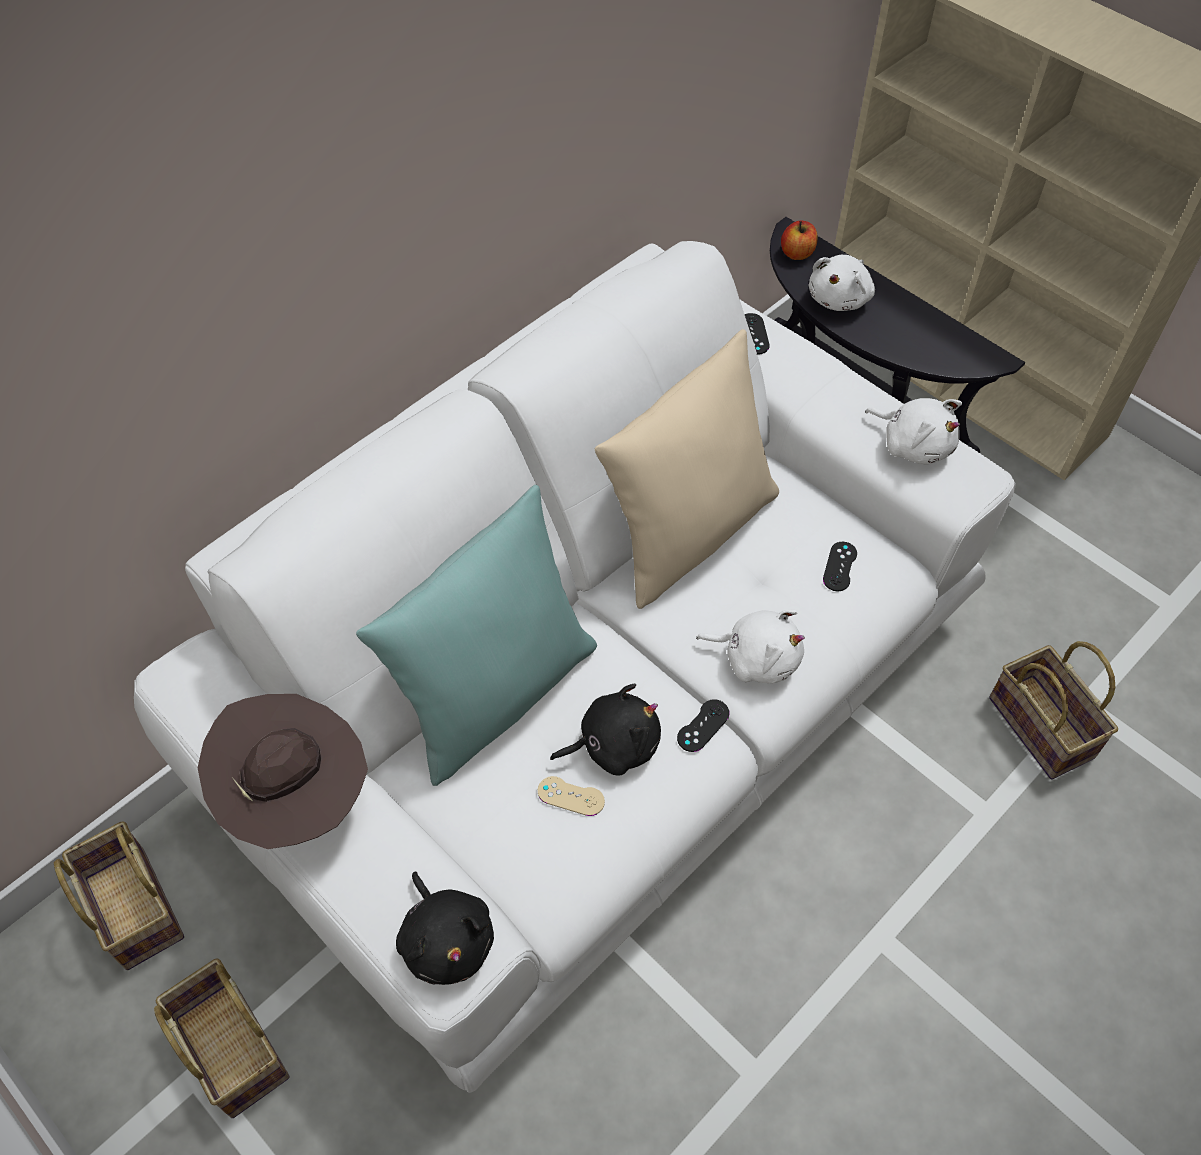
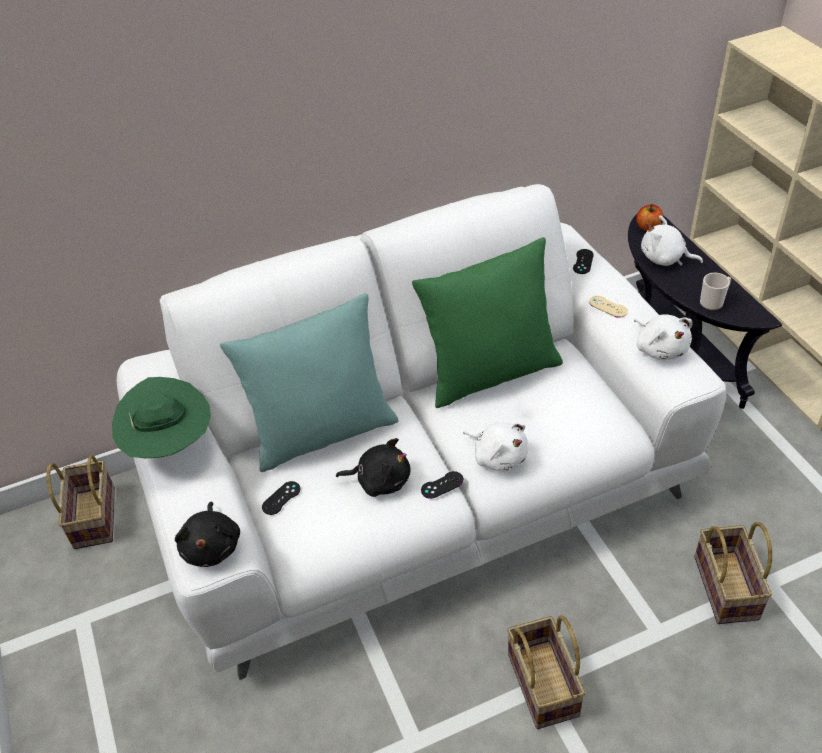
camera: 25 degrees right, 10 degrees down
(237, 1049) = (110, 613): basket -> basket (545, 686)
(296, 797) = (171, 445): brown hat -> green hat
(571, 796) = (338, 501): beige game controller -> beige game controller (608, 307)
(688, 533) = (490, 373): beige pillow -> green pillow
(840, 298) = (665, 259): white plush toy -> white plush toy turned 60 degrees clockwise
(840, 566) = (582, 417): black game controller -> black game controller (281, 498)
(929, 350) = (713, 302): none -> mug

